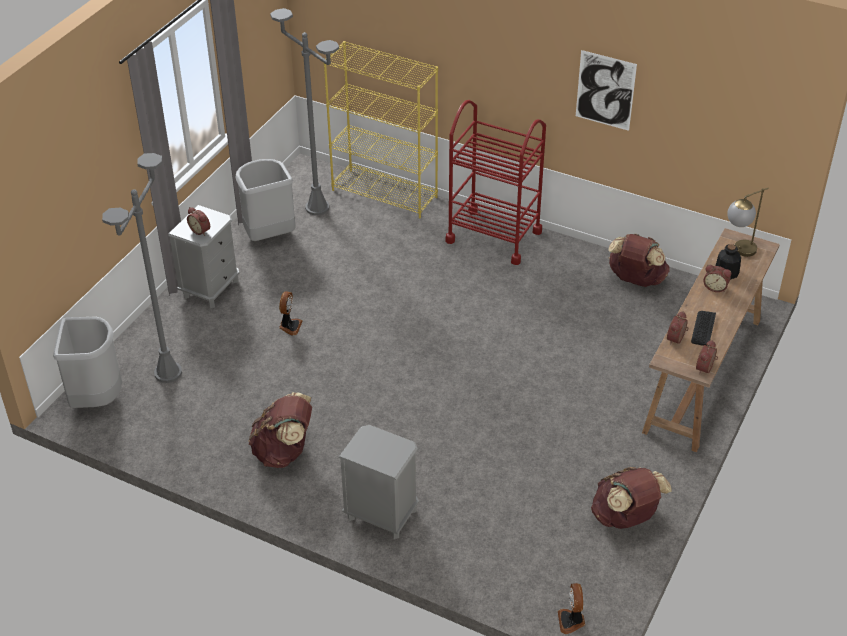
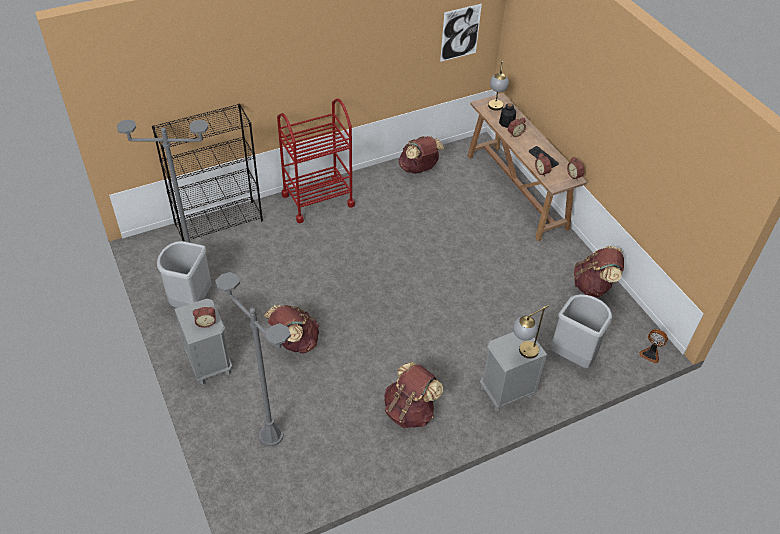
camera: 55 degrees left, 5 degrees up
(97, 399) = (256, 494): grey trash can -> grey trash can (573, 355)
(290, 326) = (294, 342): fan -> brown backpack
(376, 458) = (523, 354): none -> table lamp
(385, 193) = (219, 222): yellow bookcase -> black bookcase
(605, 90) = (369, 55): picture -> picture (460, 33)

